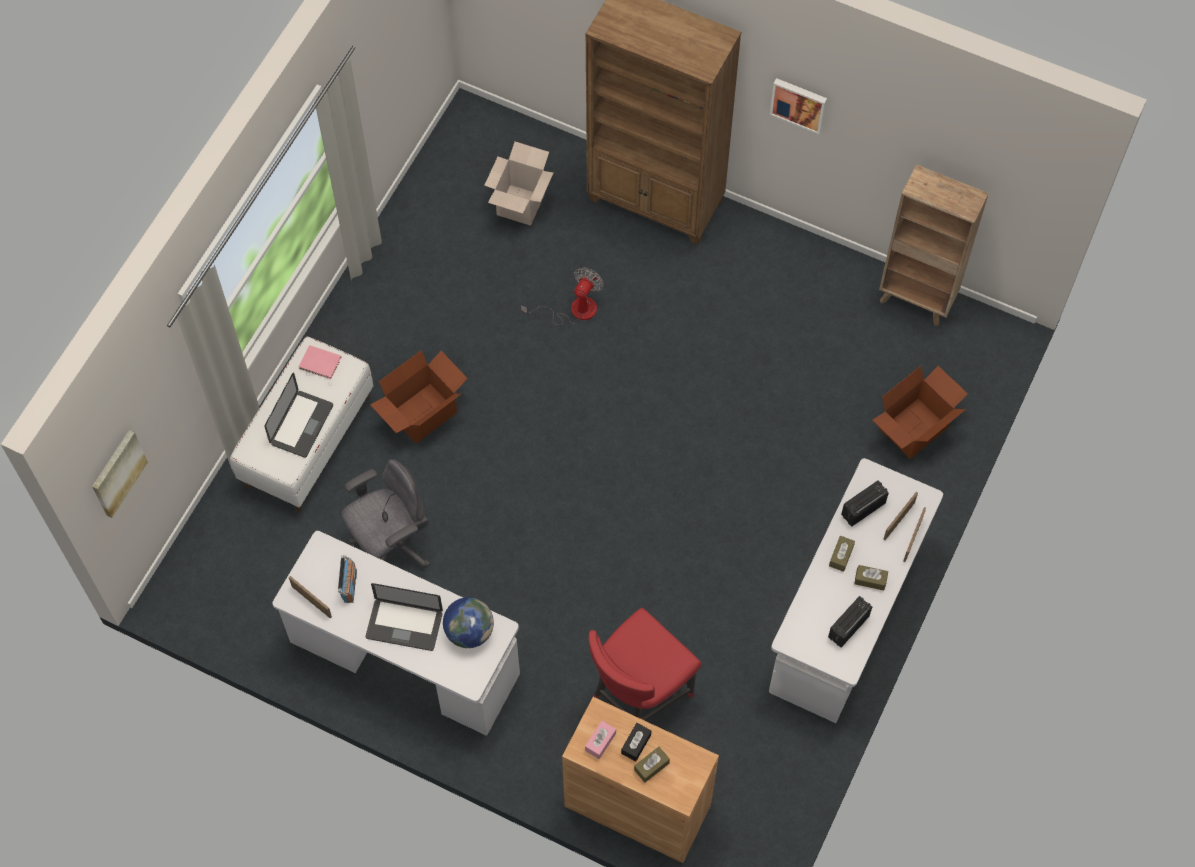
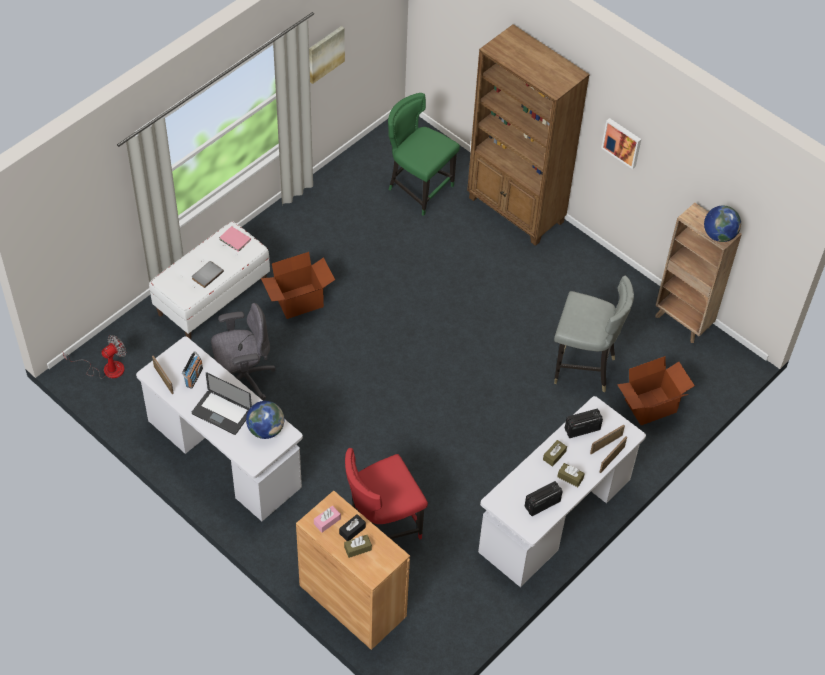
camera: 15 degrees right, 10 degrees down
(117, 472) = (57, 247): picture -> picture (325, 54)
(302, 424) = (206, 274): laptop -> grey book
(520, 205) = (418, 188): cardboard box -> green chair
(573, 310) = (431, 264): fan -> fan (106, 369)
(814, 401) = (583, 368): none -> grey chair
(961, 203) = (719, 235): none -> globe

